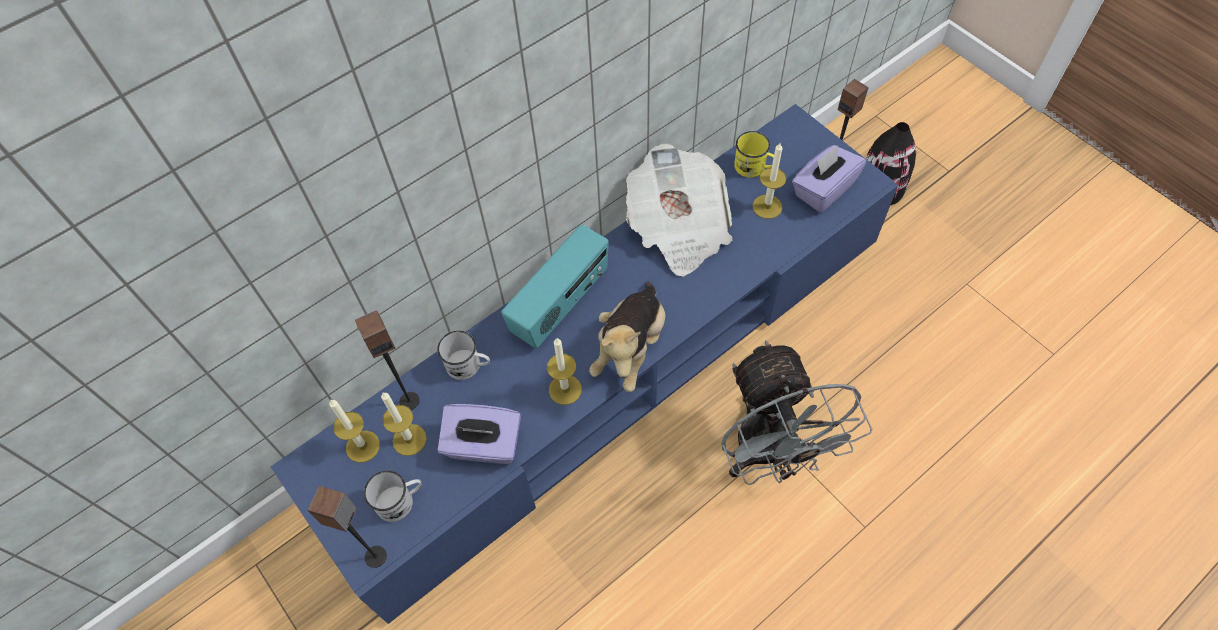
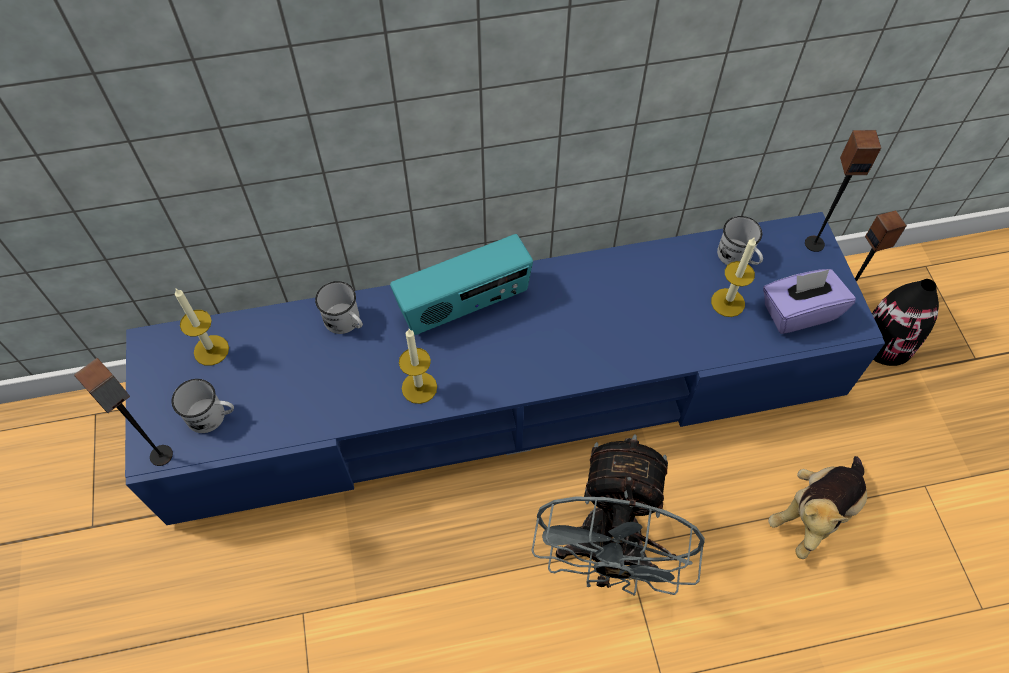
camera: 25 degrees right, 0 degrees up
(409, 400) = (275, 328): speaker -> speaker (814, 243)
(409, 439) = (254, 364): candle -> none
(484, 445) = (314, 403): purple tissue box -> none
(630, 348) = (505, 378): plush toy -> plush toy (814, 513)
(678, 228) = (623, 284): newspaper -> none
(754, 168) = (738, 258): yellow mug -> white mug

